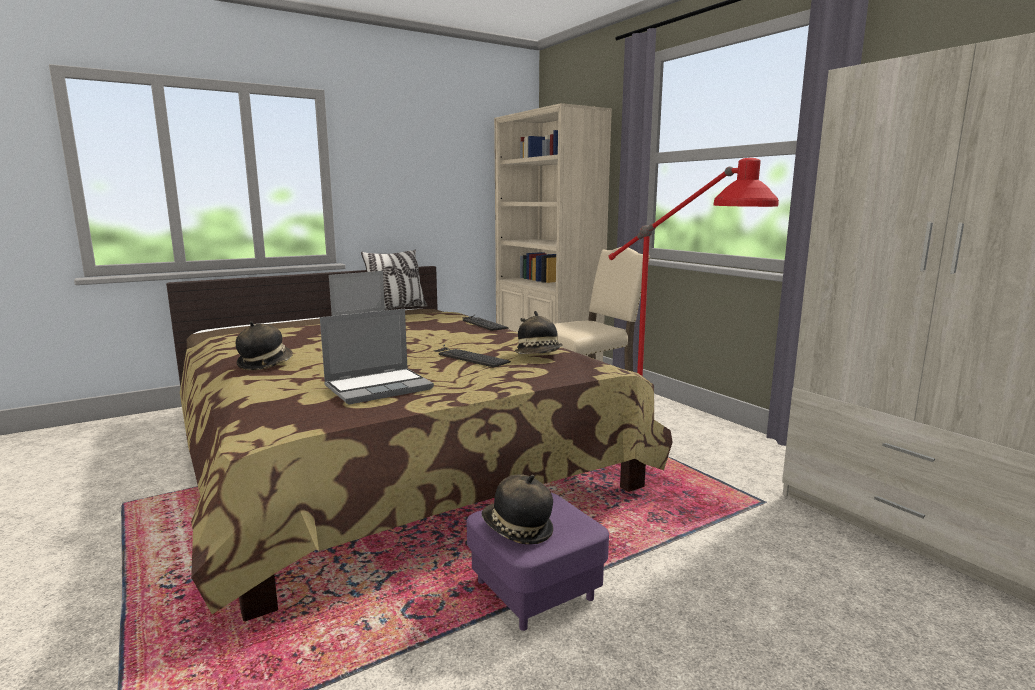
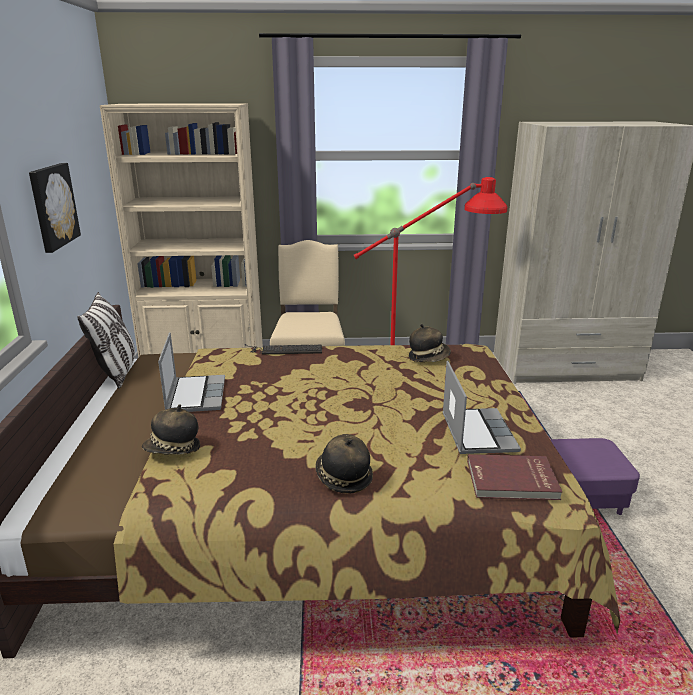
camera: 60 degrees left, 10 degrees up
(287, 408) = (512, 481): none -> red book
(404, 182) = (52, 206): none -> picture
(467, 357) = (410, 381): keyboard -> none
(517, 530) = (602, 465): hat -> hat (173, 450)

